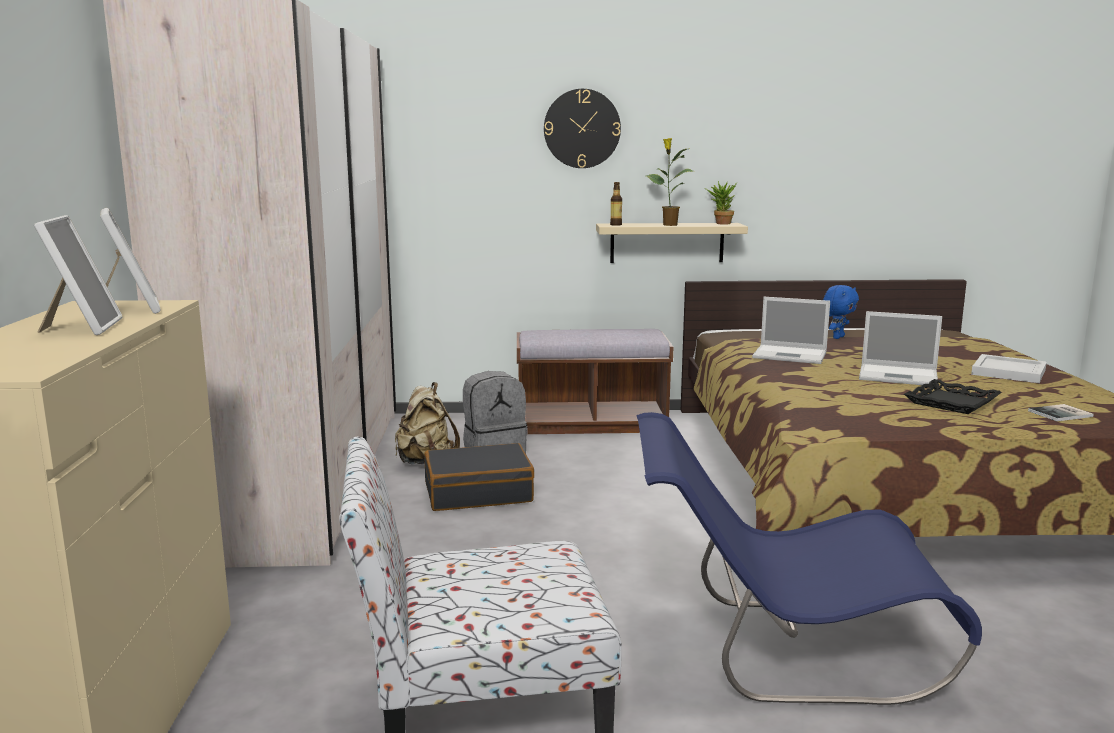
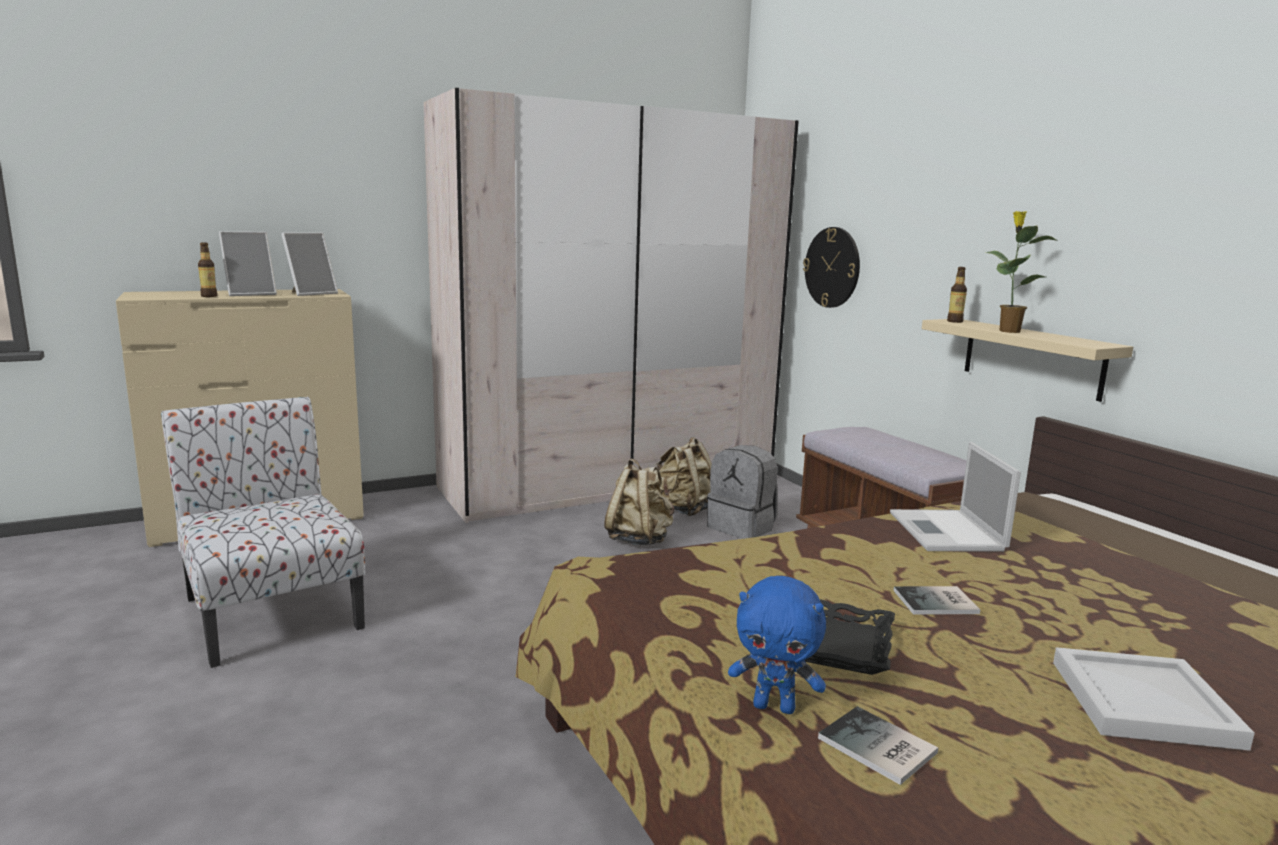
camera: 65 degrees right, 0 degrees up
(78, 342) = (209, 296): none -> bottle
(478, 492) = (639, 540): black suitcase -> beige backpack
(582, 128) = (957, 199): wall clock -> wall clock (832, 267)
(720, 223) = (1088, 341): potted plant -> none
(785, 650) = (393, 732): blue chair -> none
(837, 337) = (1131, 555): blue plush toy -> blue plush toy (774, 707)
(900, 376) = (938, 603): laptop -> book

